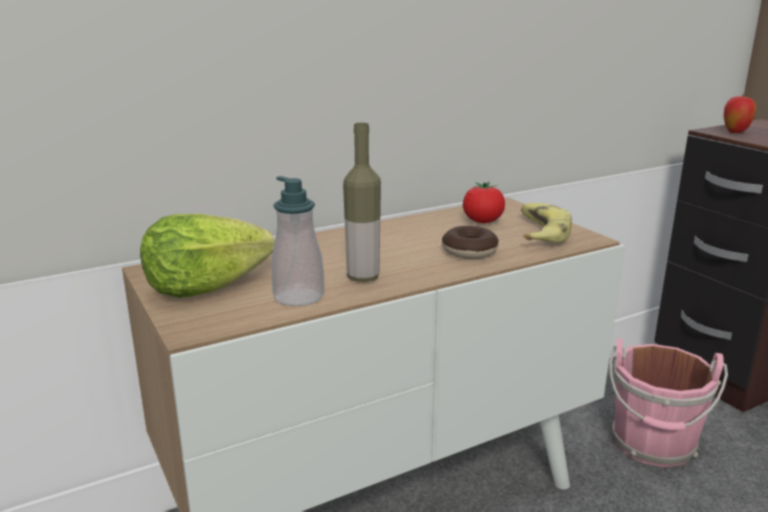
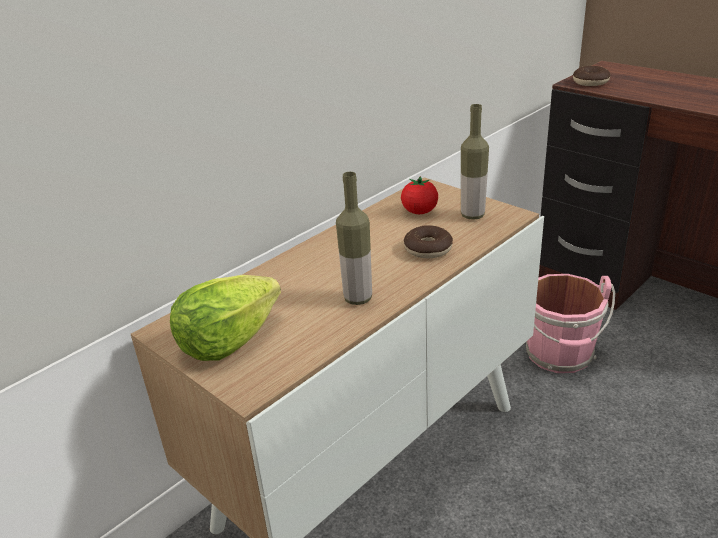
camera: 15 degrees left, 10 degrees up
(298, 296) = (317, 332): soap dispenser -> none
(539, 232) = (472, 215): banana -> bottle
(735, 132) = (590, 82): apple -> donut

